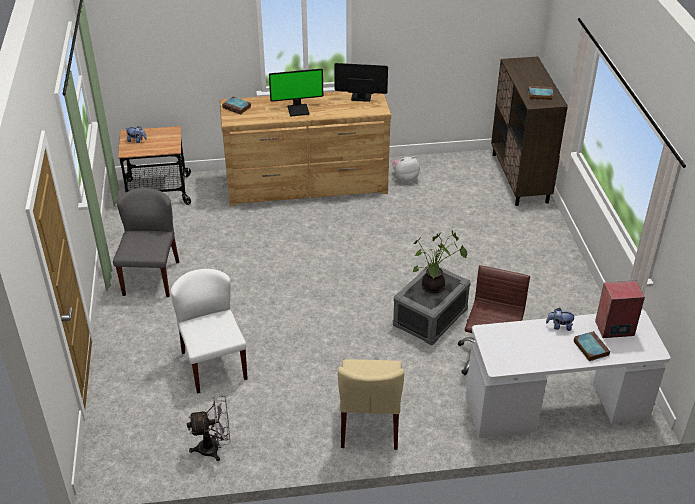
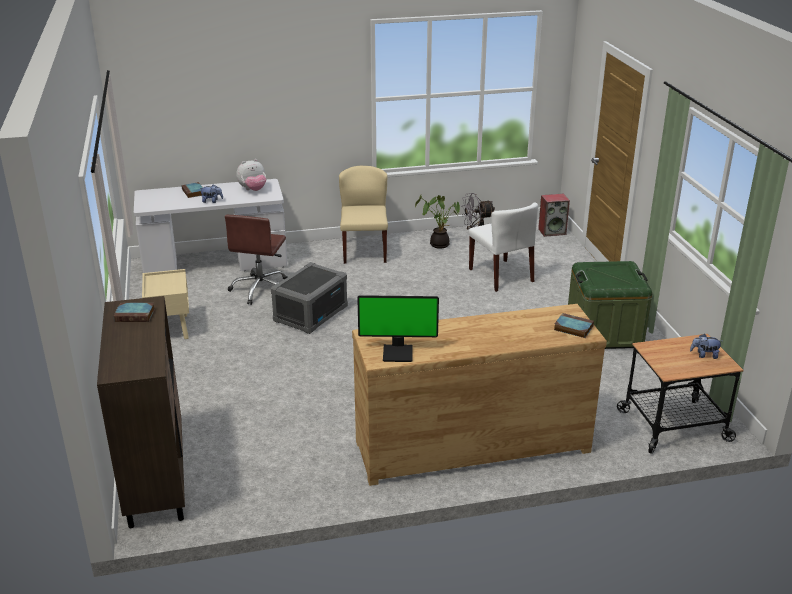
camera: 175 degrees right, 10 degrees down
(151, 278) = (604, 332): grey chair -> green storage box
(298, 109) = (484, 329): monitor -> none
(405, 178) = (330, 466): plush toy -> plush toy (253, 190)
(433, 288) = (307, 280): potted plant -> potted plant (439, 244)
(567, 306) = (170, 328): none -> beige nightstand
(614, 328) = (167, 202): speaker -> speaker (552, 231)

